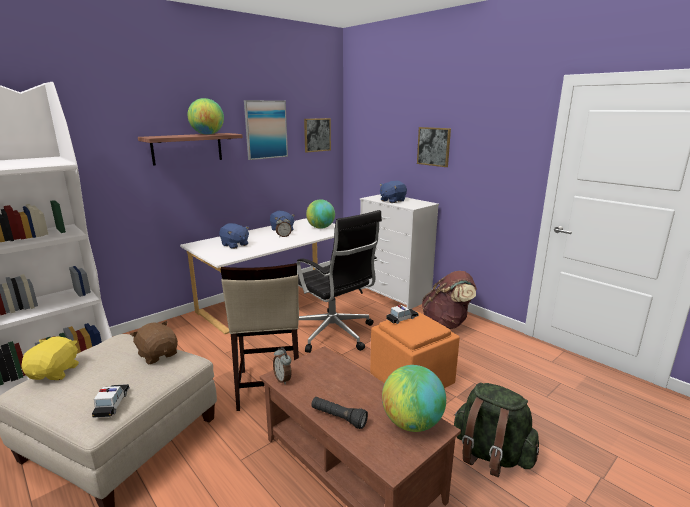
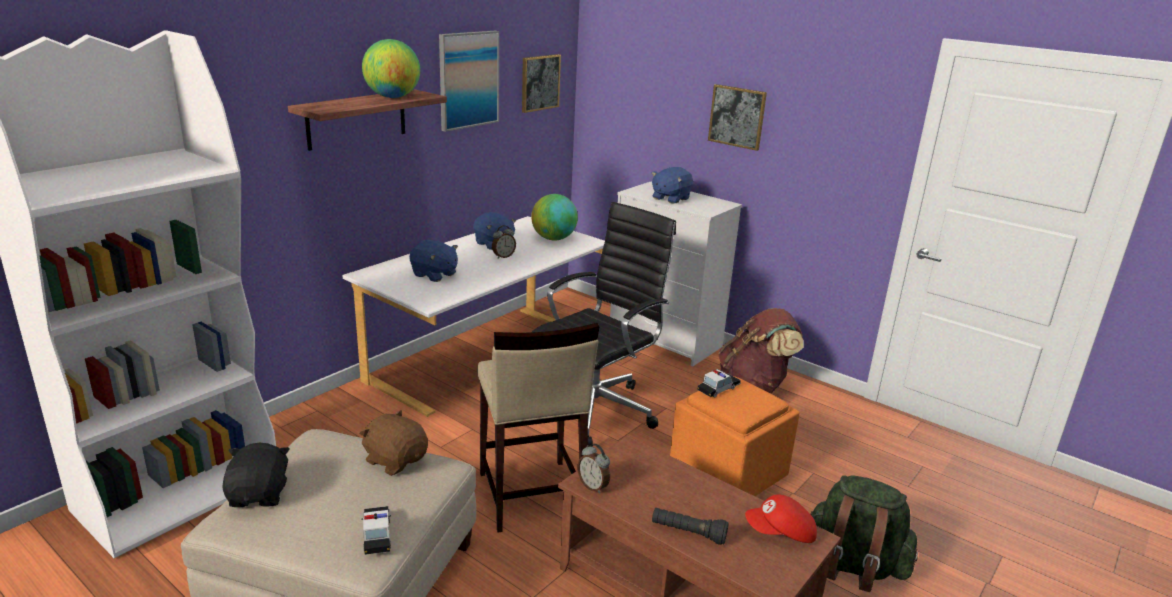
camera: 10 degrees left, 5 degrees up
(55, 372) = (259, 495): yellow plush toy -> black plush toy
(334, 334) = (596, 409): black office chair -> black office chair turned 90 degrees counterclockwise
(412, 423) = (781, 533): globe -> red cap

